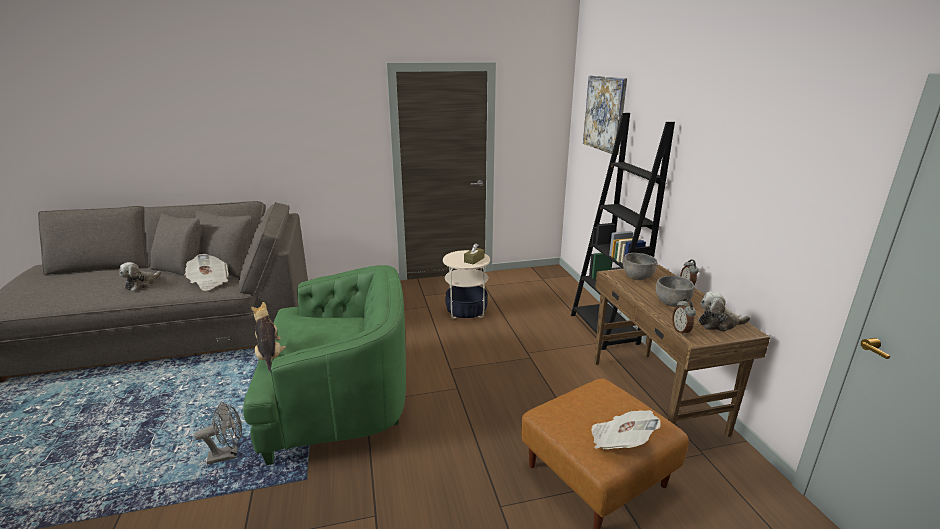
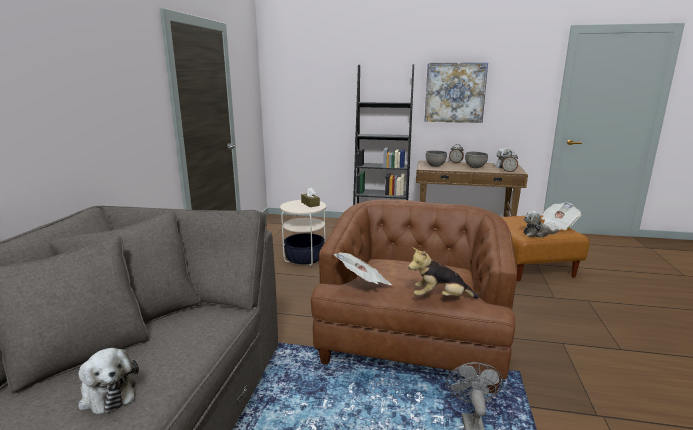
camera: 65 degrees left, 5 degrees down
(209, 282) = (188, 326): newspaper -> newspaper (363, 283)
(340, 403) = (412, 341): green armchair -> brown armchair
(558, 422) = (537, 234): none -> plush toy
(604, 113) = (319, 70): picture -> picture (455, 92)

